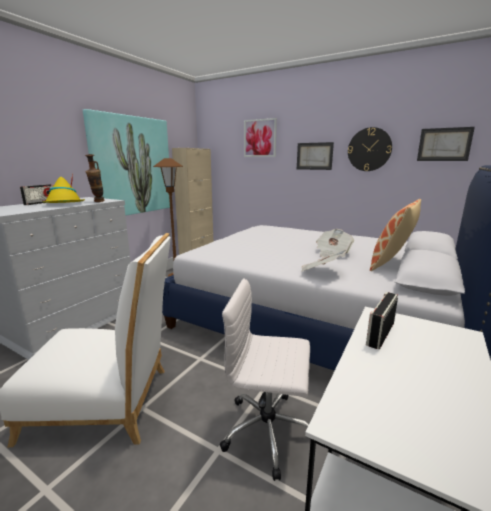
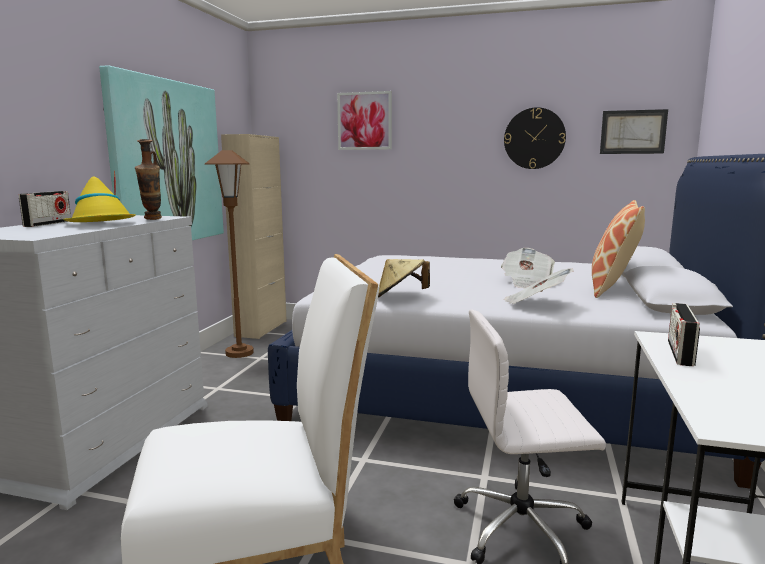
camera: 15 degrees left, 5 degrees down
(237, 258) = (401, 296): none -> beige hat
(314, 156) = (454, 148): picture -> none

